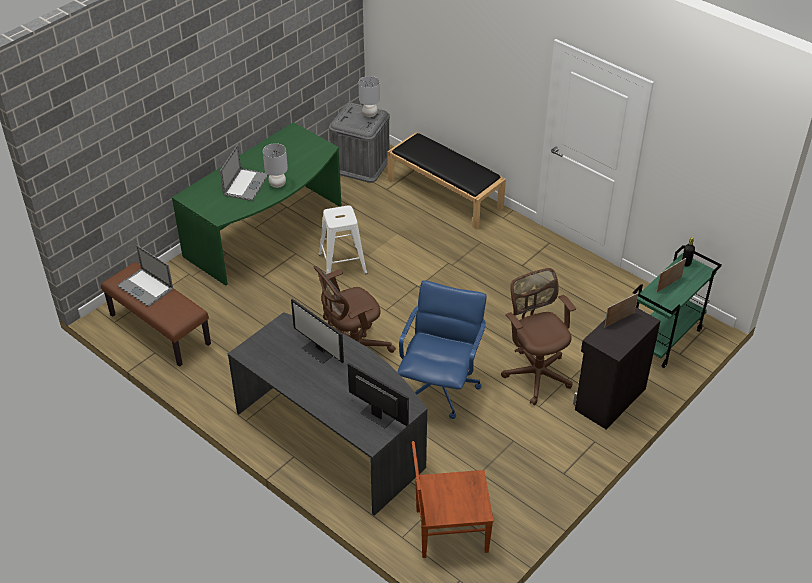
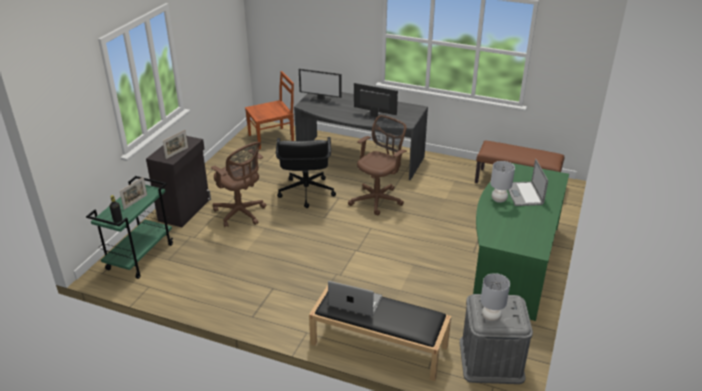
camera: 160 degrees right, 10 degrees down
(145, 287) = (530, 154): laptop -> laptop (355, 301)
(342, 264) = (429, 252): white stool -> none
(440, 388) = (306, 192): blue office chair -> black office chair

